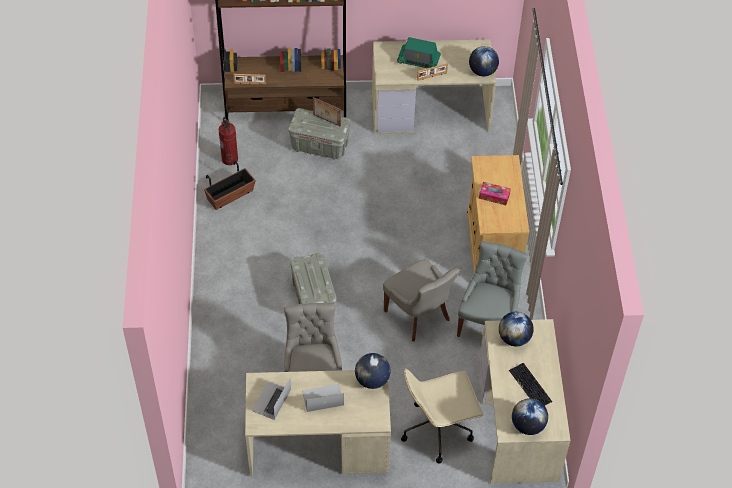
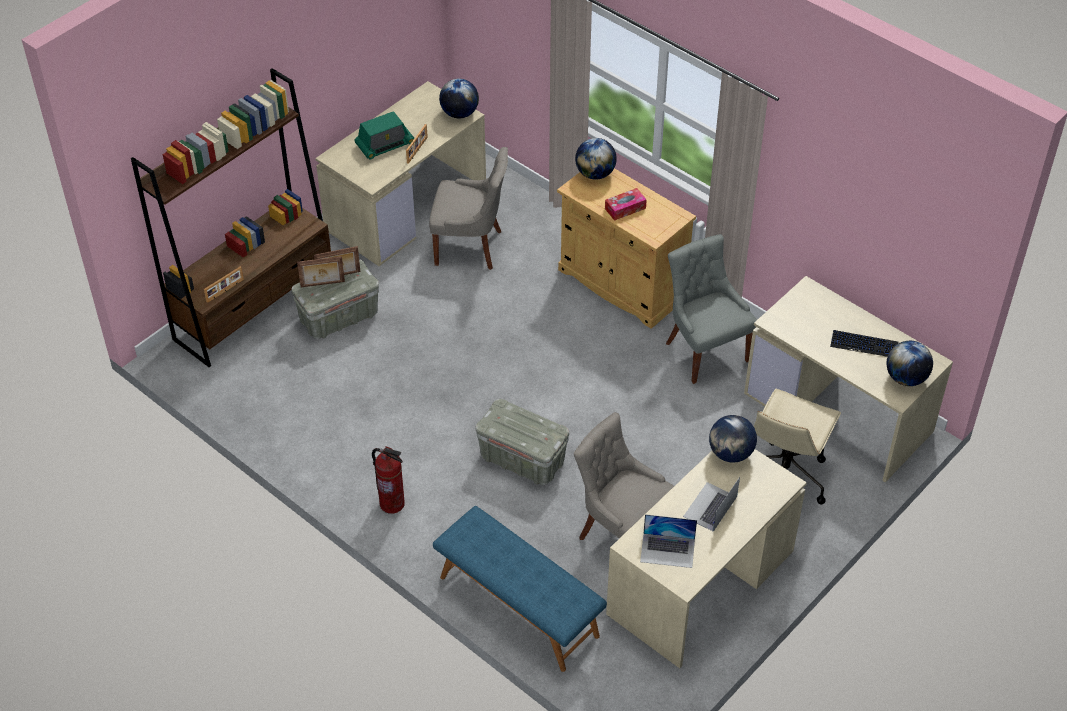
camera: 45 degrees left, 5 degrees down
(214, 373) = (518, 606): none -> blue bench
(230, 159) = (260, 398): fire extinguisher -> fire extinguisher (392, 504)
(230, 195) = (308, 431): planter -> none
(271, 400) = (667, 550): laptop -> laptop turned 60 degrees counterclockwise
(313, 119) = (322, 284): none -> picture frame
(418, 316) = (637, 394): grey chair -> grey chair (470, 247)
(514, 338) = (797, 317): globe -> globe (595, 174)

